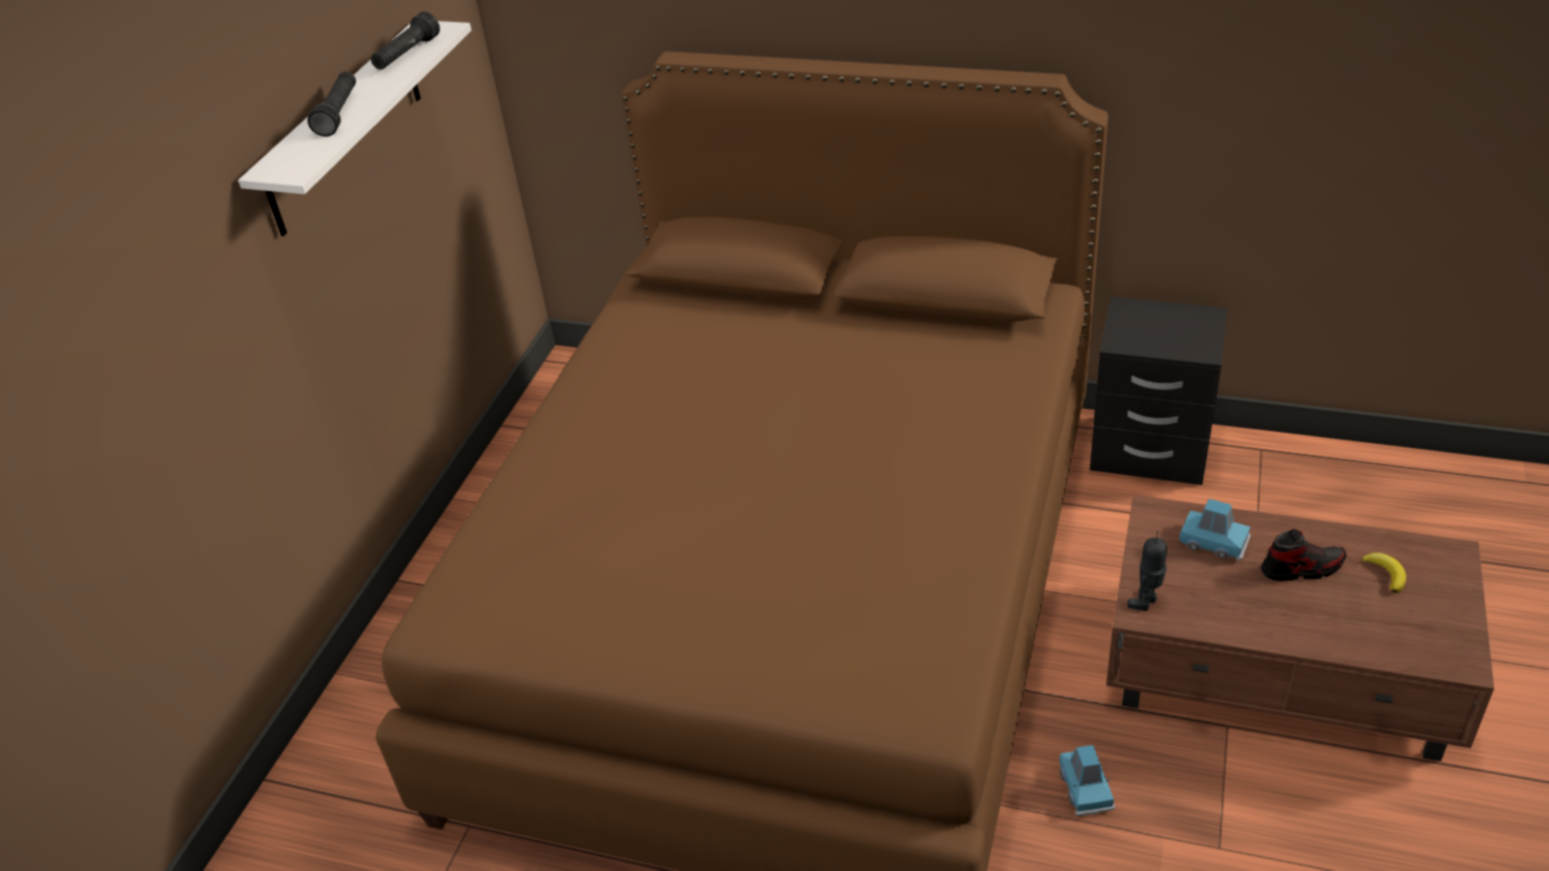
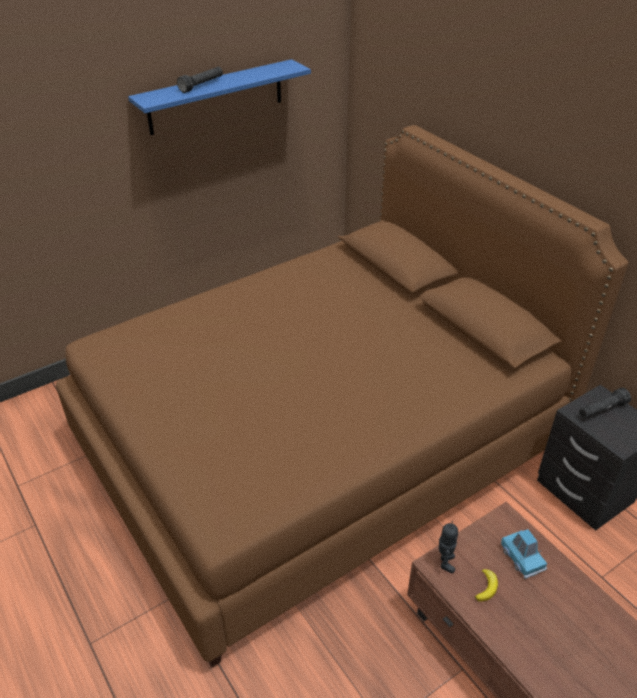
camera: 35 degrees right, 0 degrees up
(344, 128) = (216, 97): white shelf -> blue shelf
(407, 55) = (264, 72): black flashlight -> black flashlight (601, 410)
(1085, 788) = (351, 640): blue toy car -> none
(1146, 602) = (445, 562): toy robot -> toy robot turned 105 degrees clockwise
(1301, 568) = (558, 610): shoe -> none
(1386, 574) = (610, 652): banana -> banana (486, 587)

